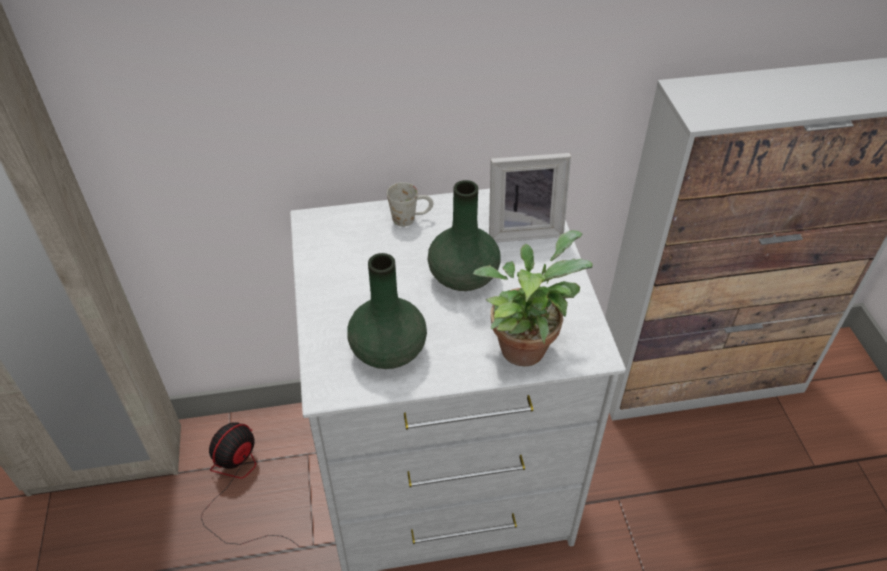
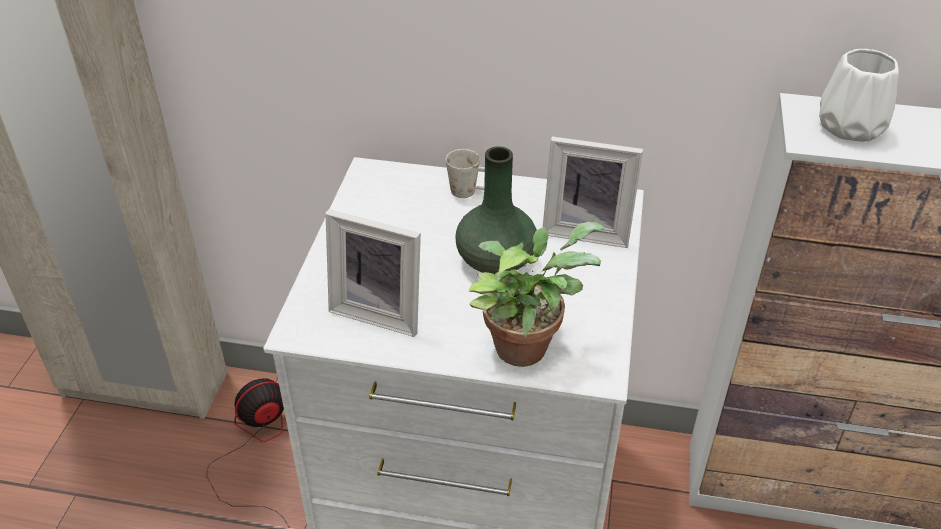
camera: 20 degrees right, 5 degrees down
(389, 349) = (380, 311): green vase -> picture frame
(726, 99) = (851, 127): none -> white vase

